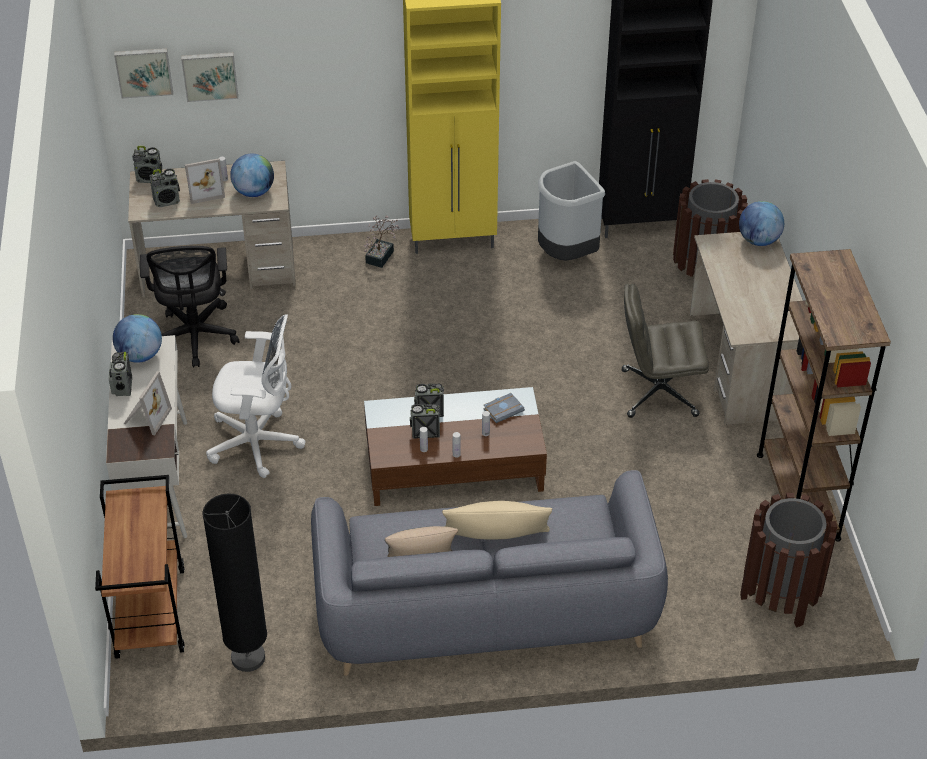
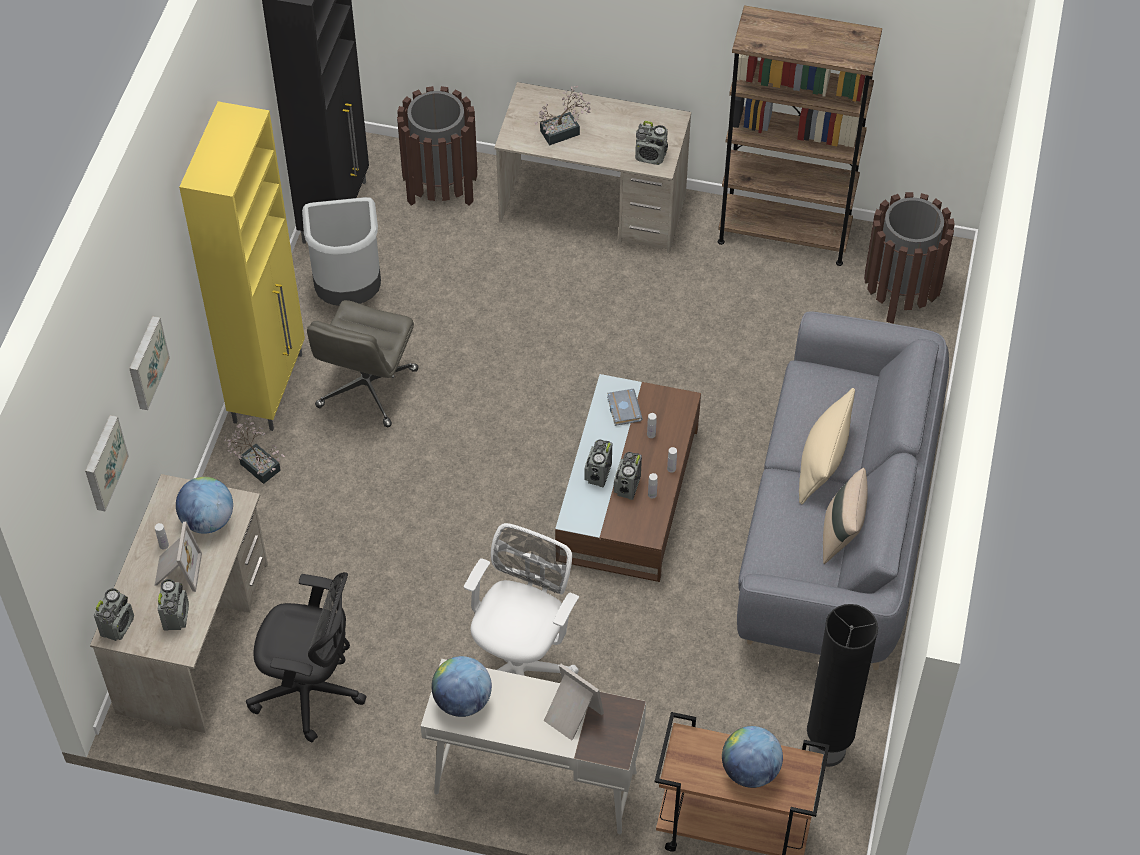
camera: 70 degrees left, 10 degrees up
(122, 387) = (510, 730): radio -> radio (650, 157)
(144, 71) = (70, 526): picture -> picture (146, 362)
(658, 393) = (601, 289): grey office chair -> grey office chair (367, 389)
(739, 269) = (564, 131): none -> potted plant
(758, 240) = (529, 100): globe -> globe (750, 770)

